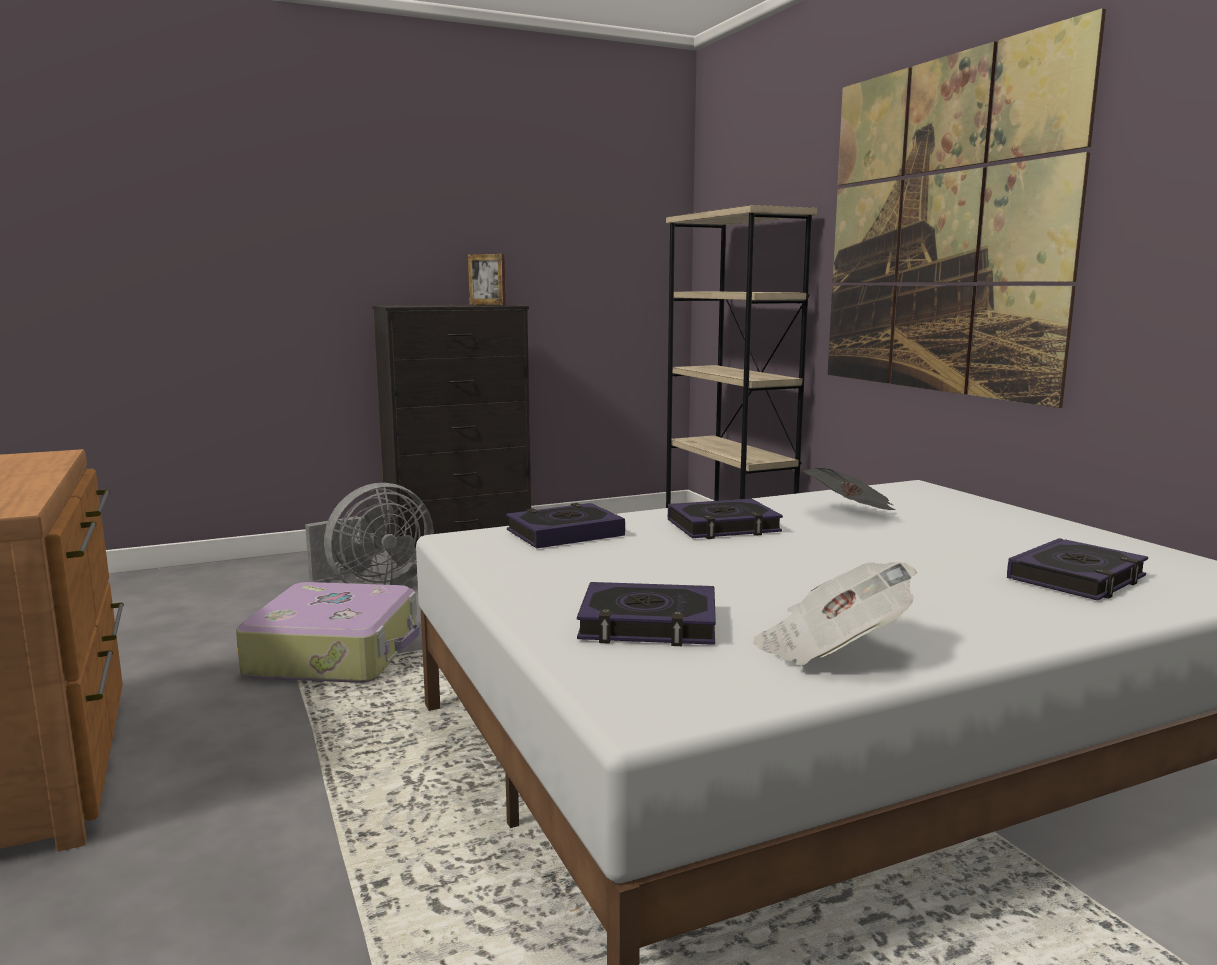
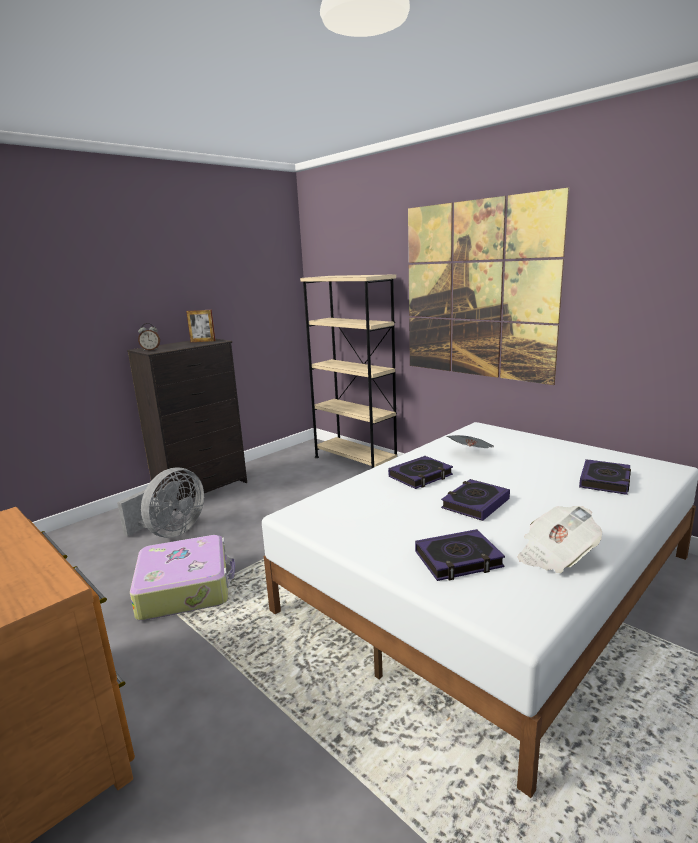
camera: 20 degrees left, 5 degrees up
(399, 305) = (151, 350): none -> alarm clock
(565, 533) = (345, 498): book -> book (475, 503)

